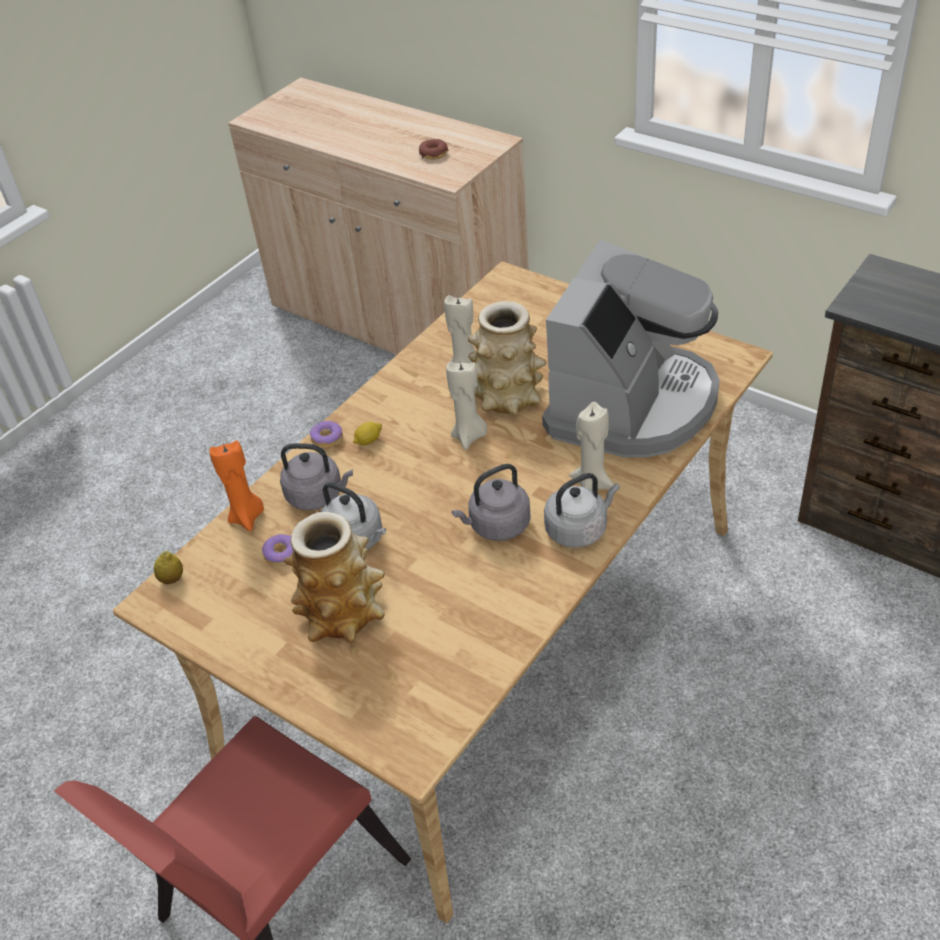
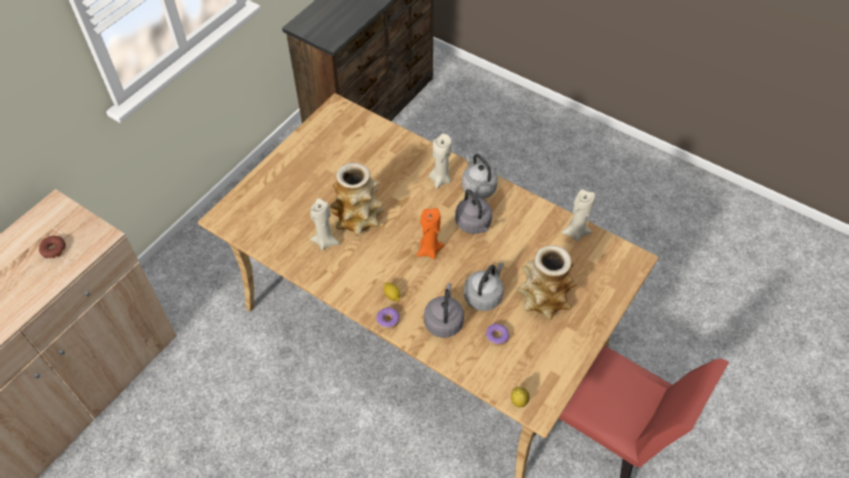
camera: 95 degrees left, 10 degrees up
(247, 517) = (462, 362): orange candle -> orange candle (429, 250)
(469, 436) = (394, 238): beige candle -> beige candle (575, 232)
(632, 404) = (374, 157): coffee machine -> none

